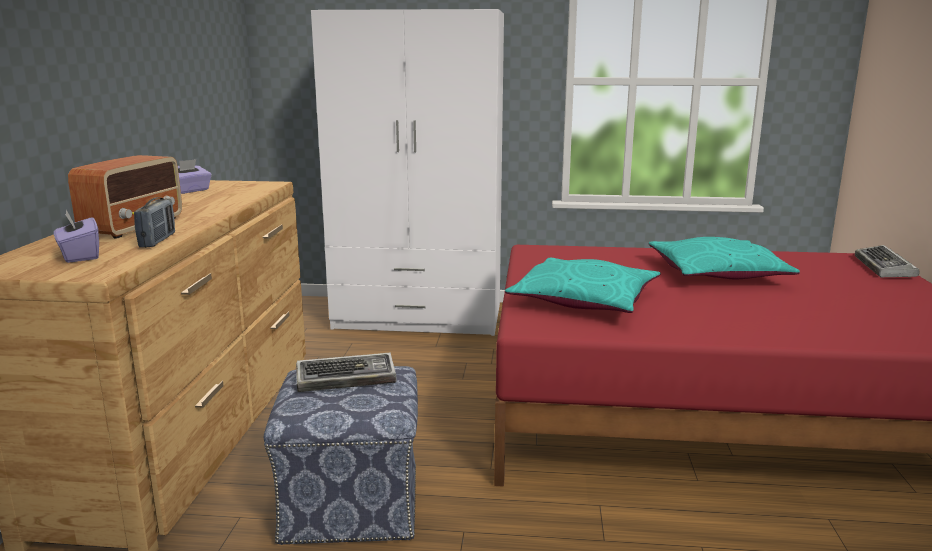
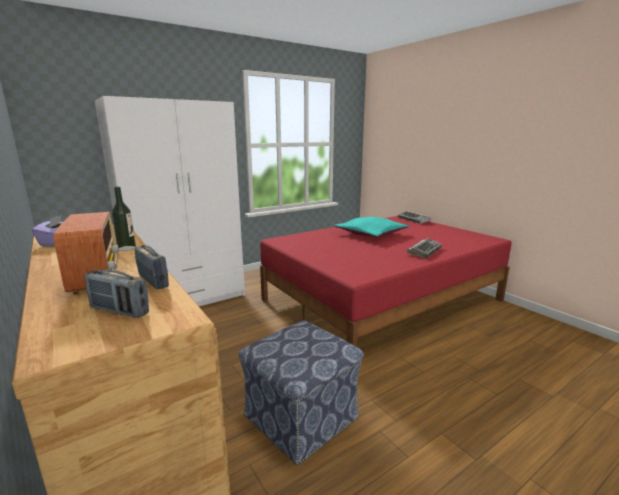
camera: 40 degrees left, 0 degrees up
(80, 256) = (119, 311): purple tissue box -> radio
(220, 207) = (126, 248): none -> bottle
(347, 379) = (292, 339): keyboard -> keyboard (424, 251)
(584, 300) = (350, 258): turquoise pillow -> none

